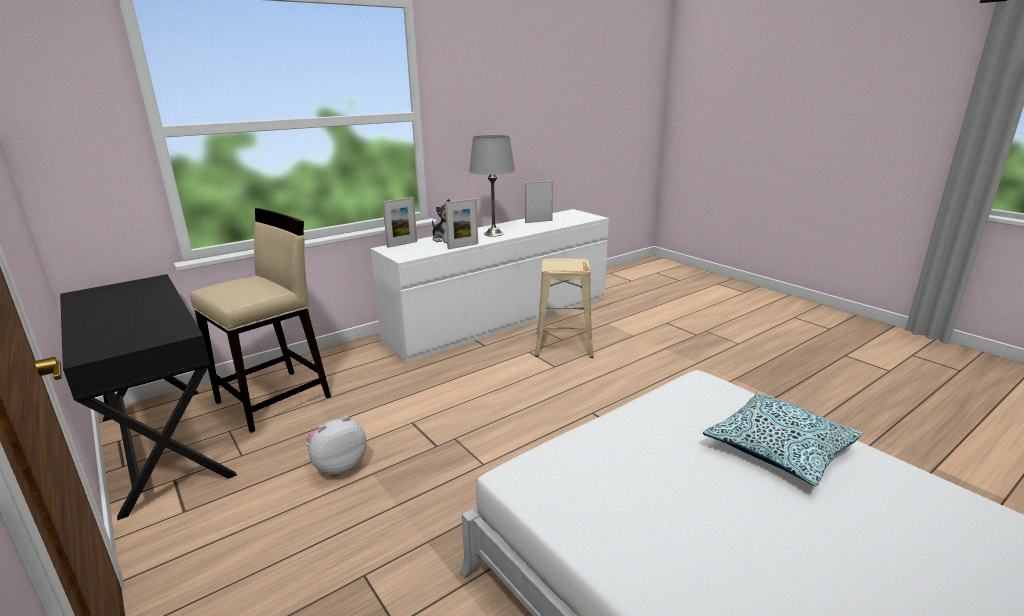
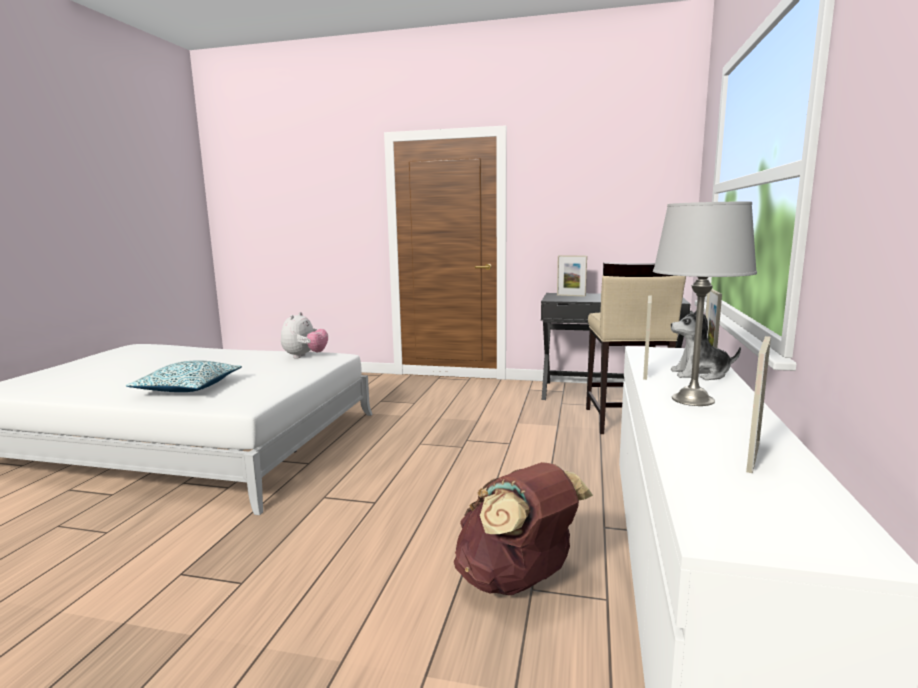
camera: 140 degrees right, 10 degrees down
(114, 337) = (571, 295): none -> picture frame
(338, 467) = (501, 416): plush toy -> plush toy (305, 356)
(563, 344) = (517, 581): beige stool -> brown backpack

